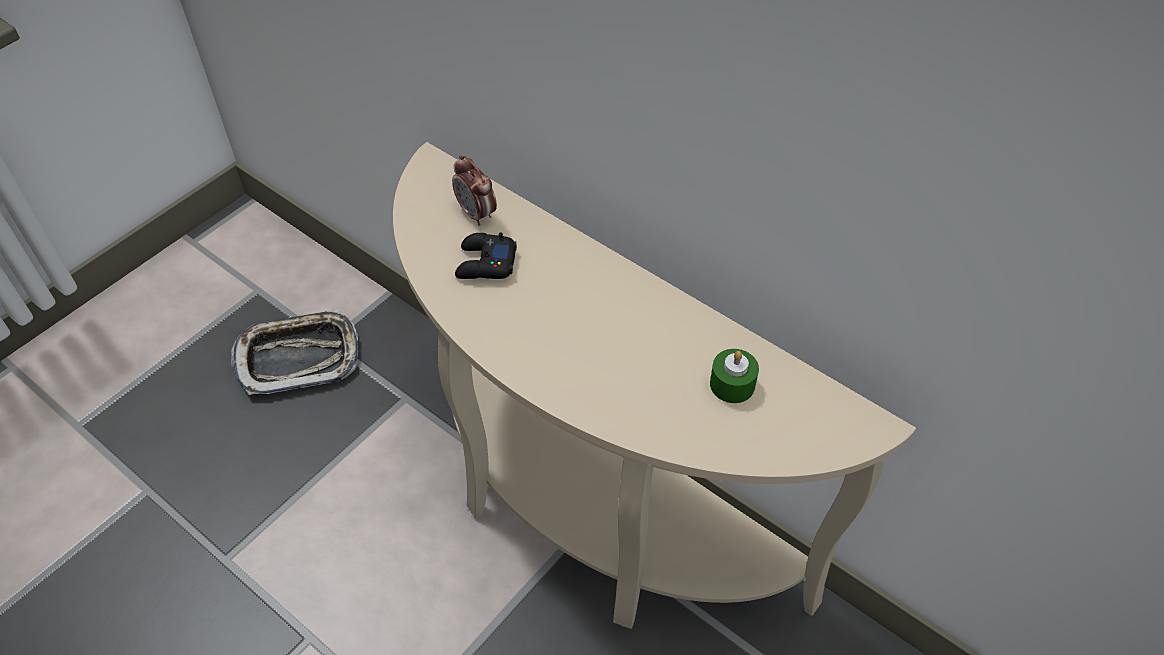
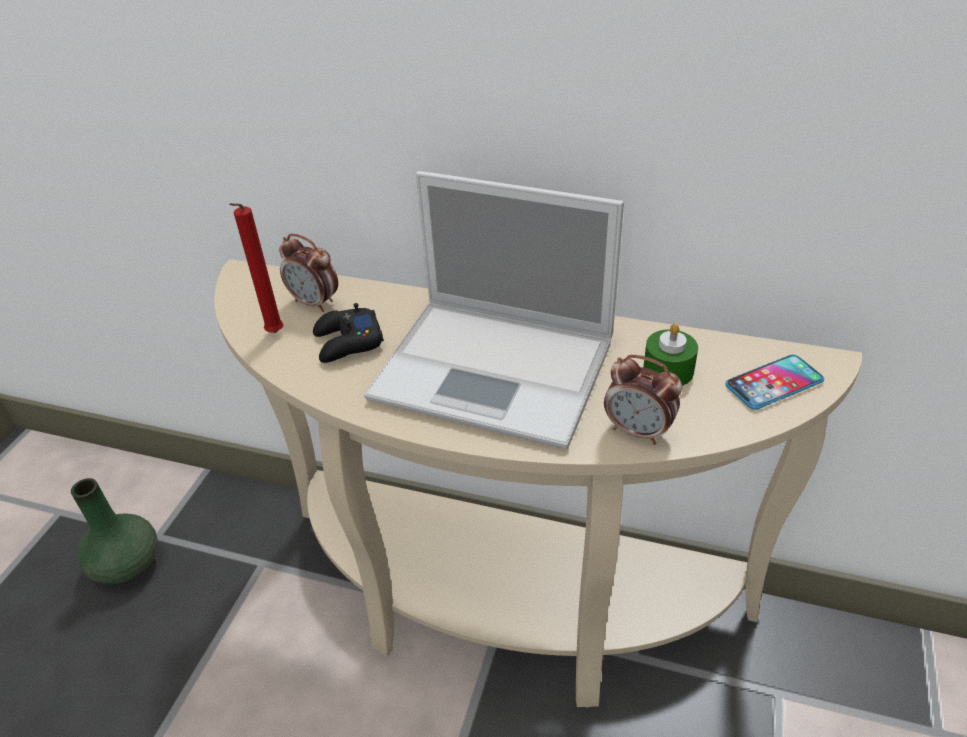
camera: 20 degrees left, 10 degrees down
(298, 357) = (127, 563): tray -> green vase
(431, 235) = (273, 334): none -> red candle
(592, 334) = (498, 370): none -> laptop
(672, 431) = (638, 431): none -> alarm clock
(814, 429) = (774, 383): none -> phone

